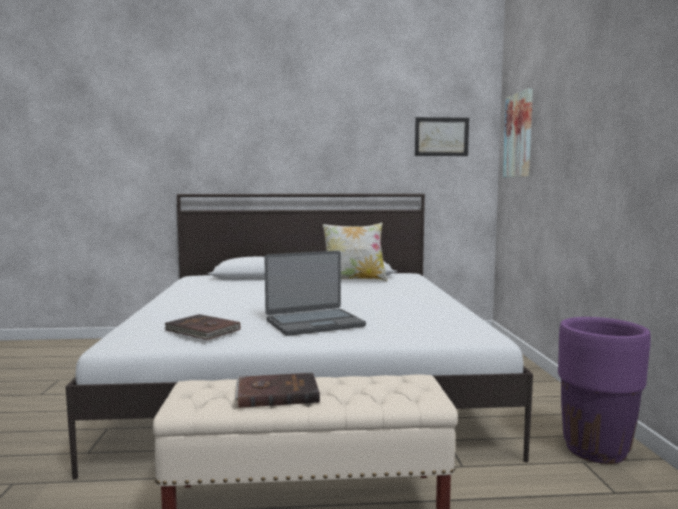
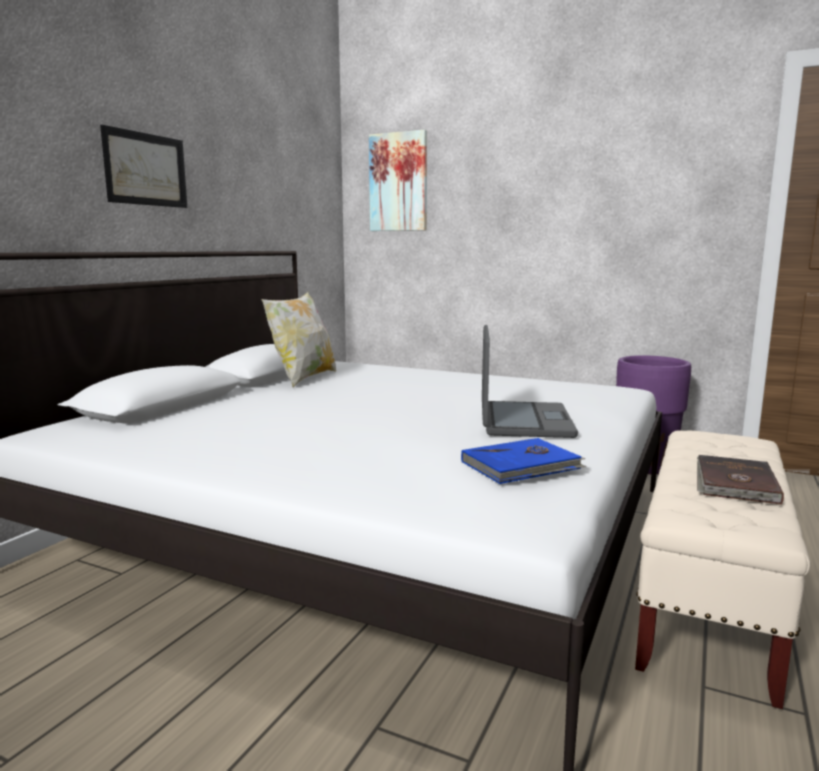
camera: 60 degrees left, 5 degrees up
(202, 330) = (522, 465): brown book -> blue book
(441, 136) = (302, 174): picture -> picture (146, 169)

